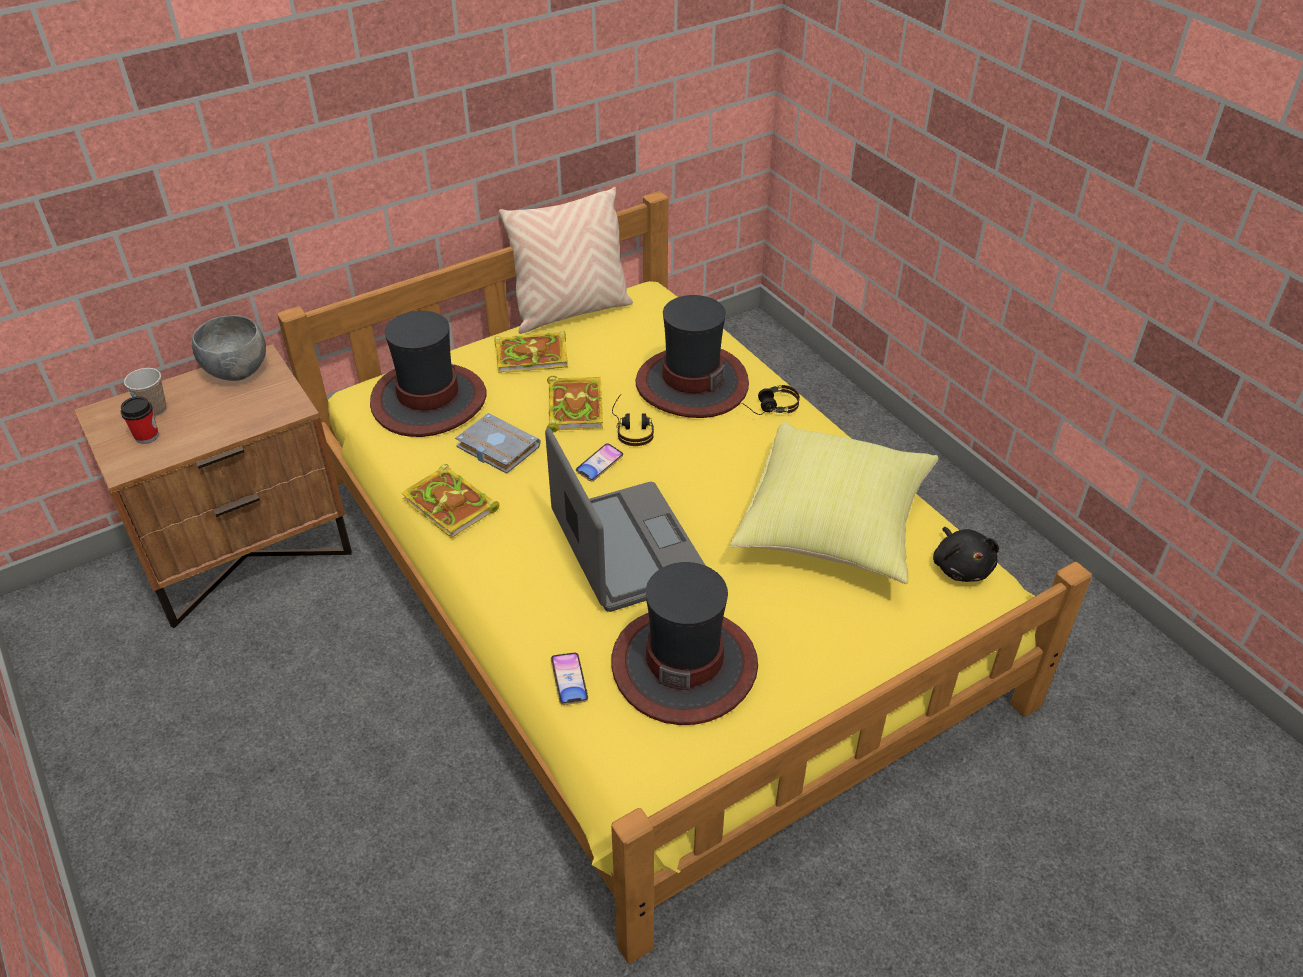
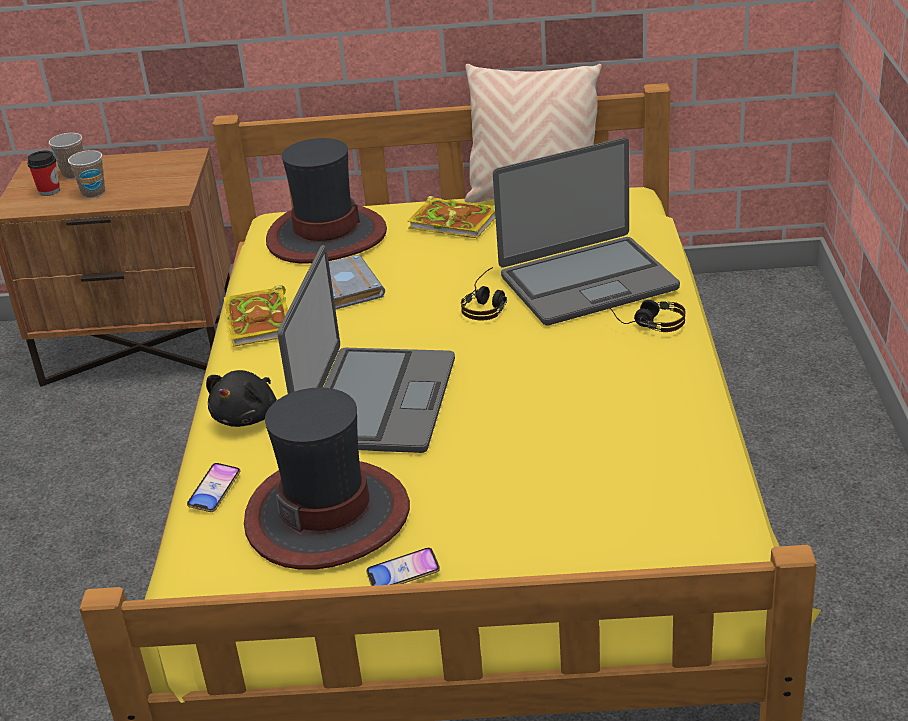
camera: 35 degrees right, 10 degrees down
(200, 426) = (93, 193): none -> cup
(237, 371) = (161, 161): grey bowl -> none
(574, 406) = (451, 272): book -> none
(599, 465) = (423, 326): phone -> phone (403, 573)
(691, 383) = (587, 281): hat -> laptop
(834, 527) = (604, 448): yellow pillow -> none
(961, 567) = (714, 531): black plush toy -> black plush toy (247, 416)

